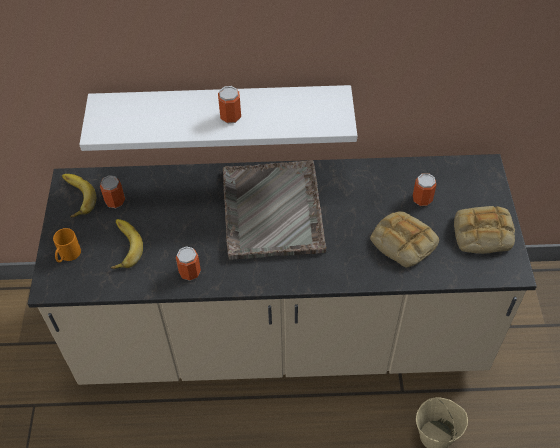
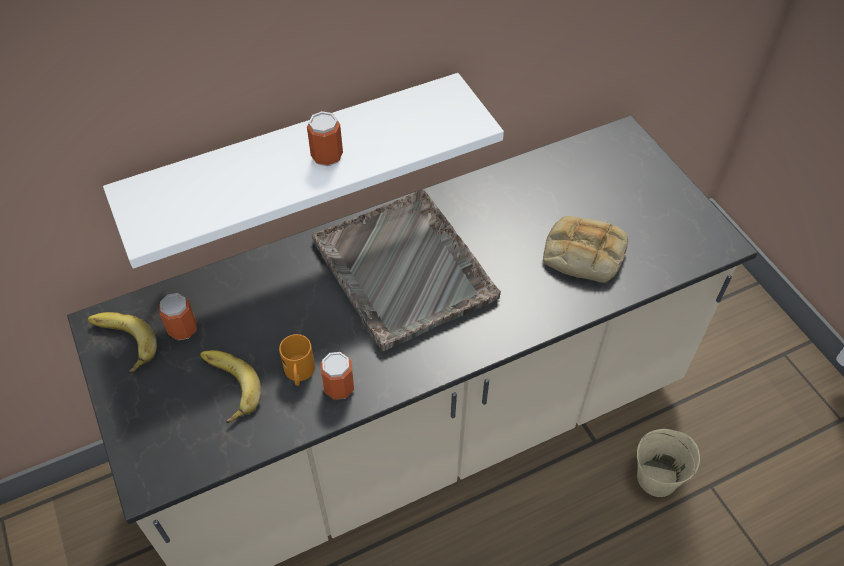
camera: 25 degrees left, 0 degrees up
(68, 256) = (152, 428): orange mug -> orange mug (299, 374)
(422, 199) = (576, 195): can -> none
(482, 234) = (665, 213): bread -> none

